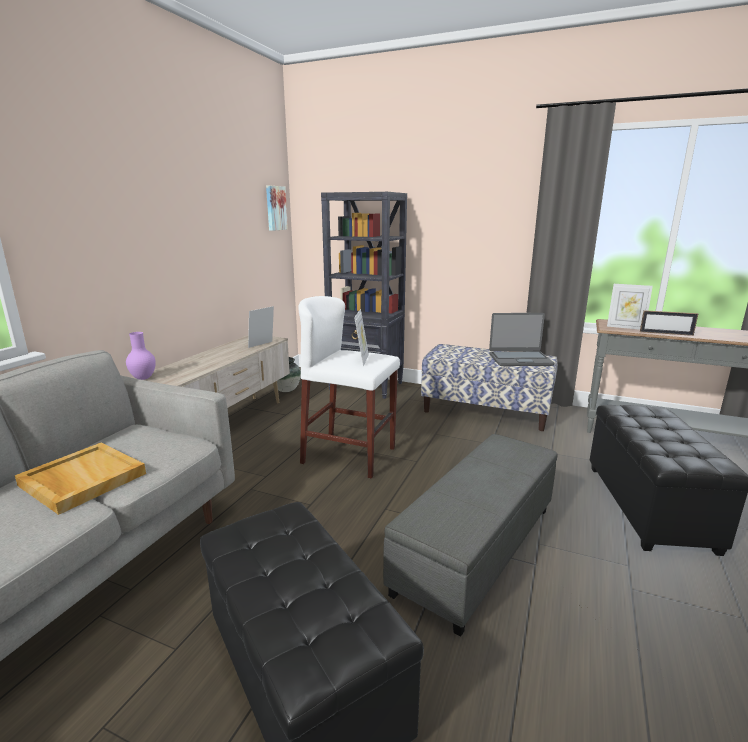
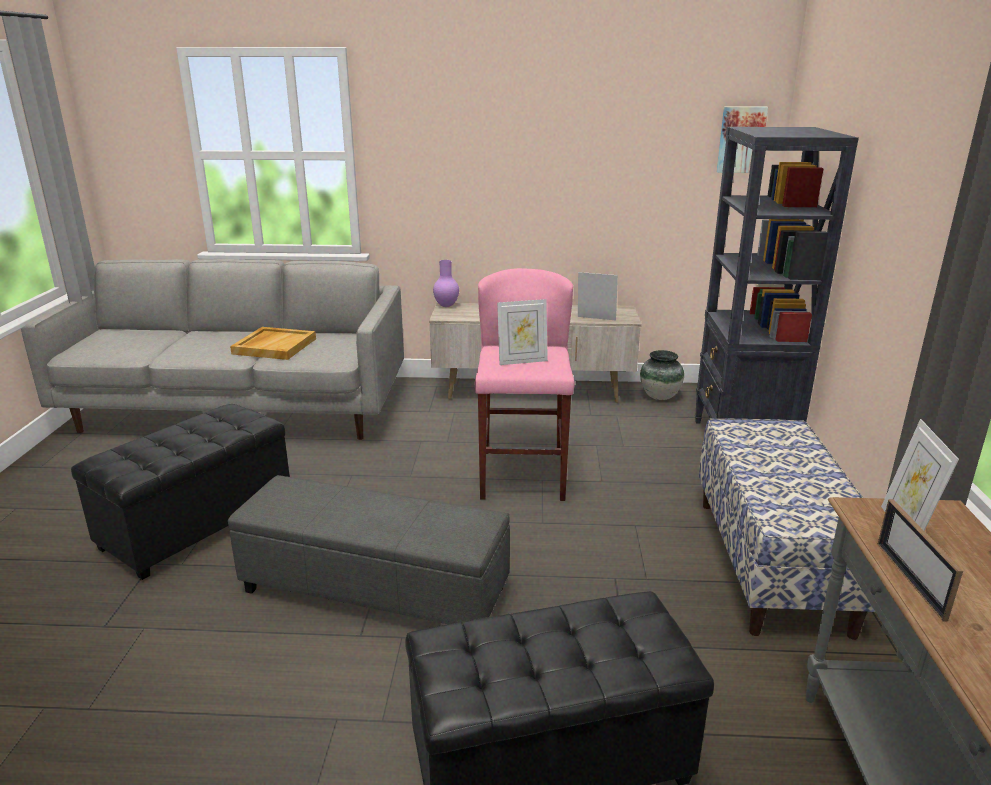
camera: 70 degrees right, 5 degrees up
(349, 455) = (522, 475): white stool -> pink stool
(519, 359) = (808, 498): laptop -> none

